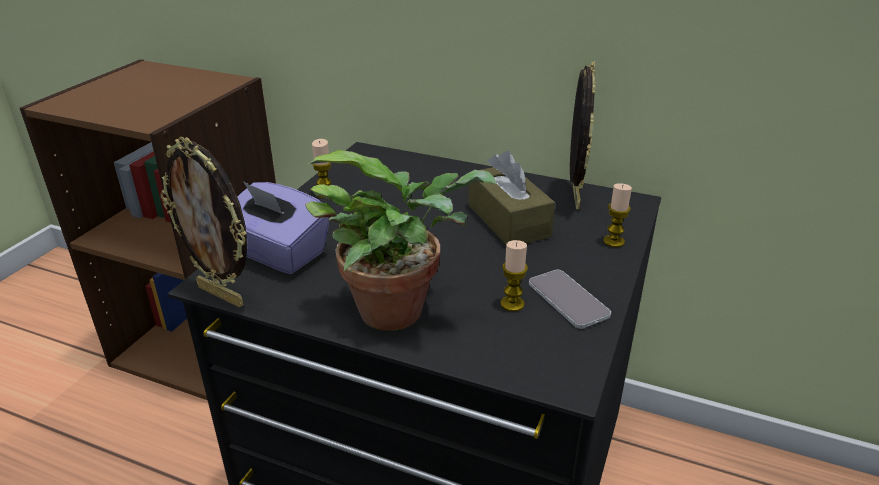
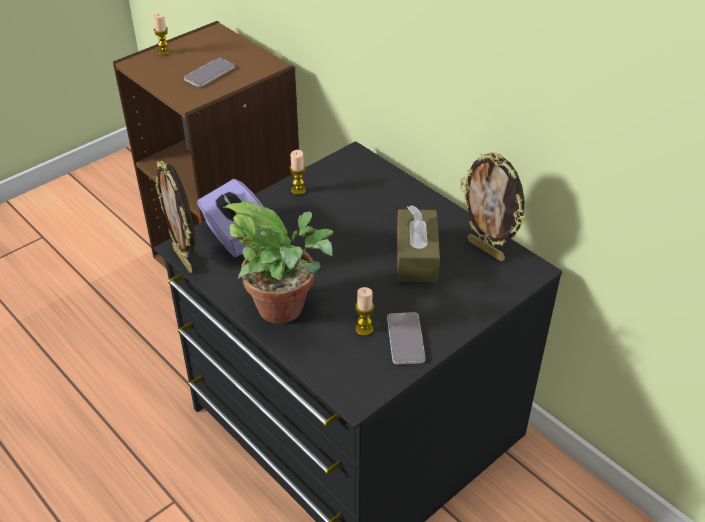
camera: 25 degrees right, 10 degrees up
(160, 97) = (209, 73): none -> phone
(573, 197) = (486, 250): picture frame -> picture frame turned 105 degrees clockwise
(613, 241) = (482, 301): candle -> candle (164, 52)

